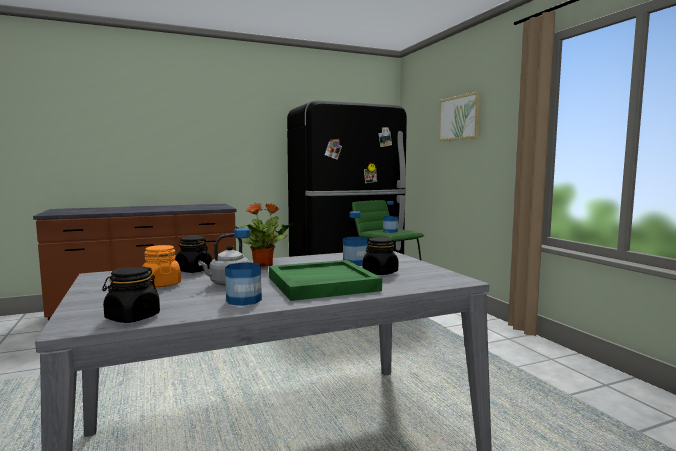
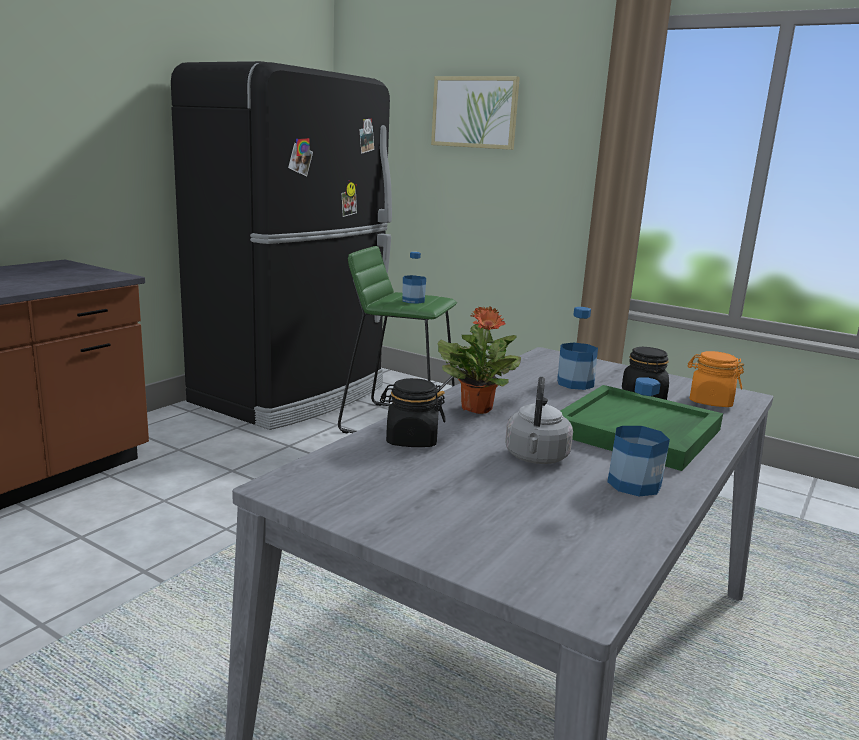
camera: 35 degrees left, 10 degrees up
(132, 317) = (599, 557): black jar -> none
(161, 284) = (449, 481): orange jar -> orange jar (710, 401)

